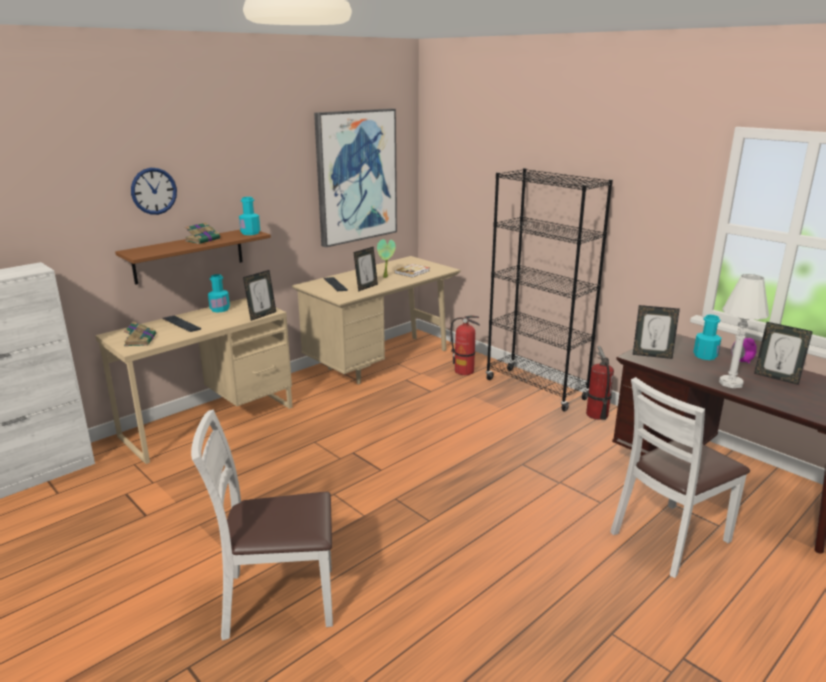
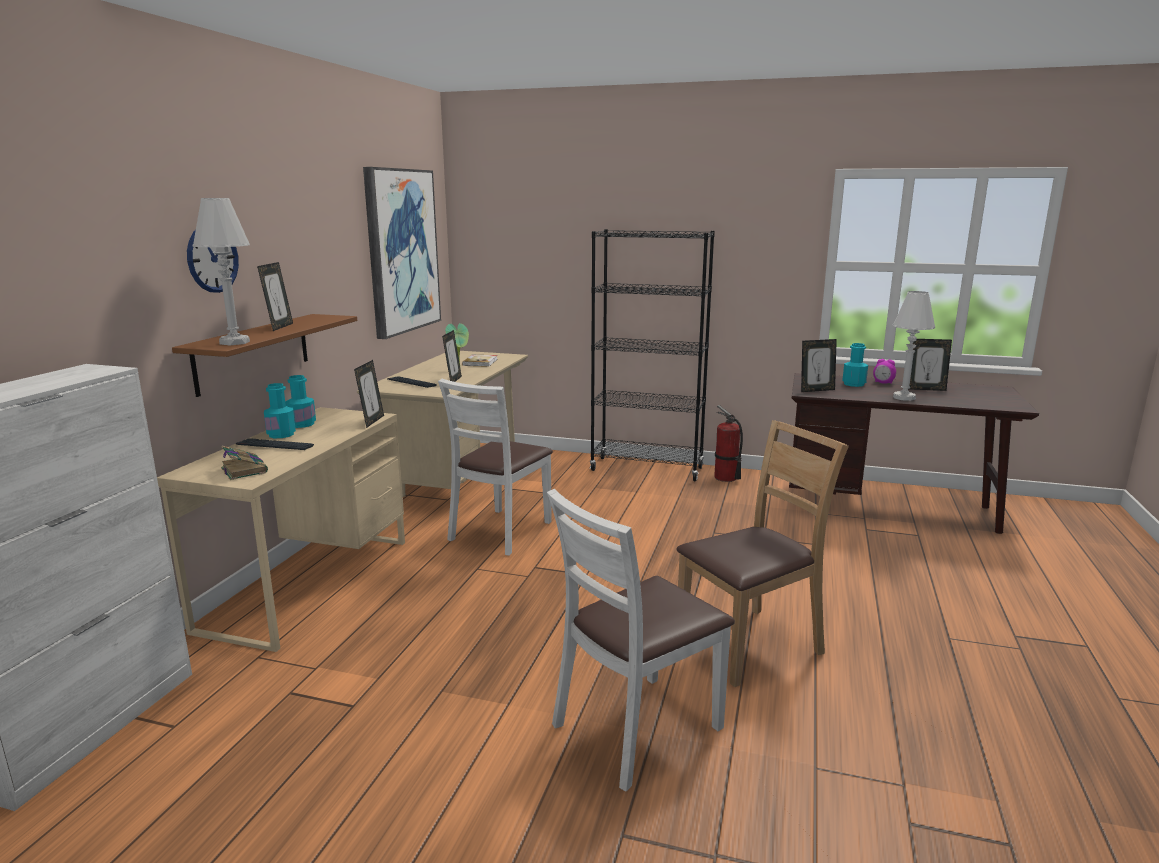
camera: 30 degrees left, 5 degrees down
(151, 252) = (234, 342): none -> white table lamp
(203, 240) = (279, 327): book -> picture frame
(250, 233) = (328, 317): turquoise bottle -> turquoise bottle (281, 434)
(430, 571) = (749, 645): none -> brown chair
(464, 371) = (558, 468): fire extinguisher -> none
(670, 538) = (898, 555): white chair -> white chair (500, 532)

